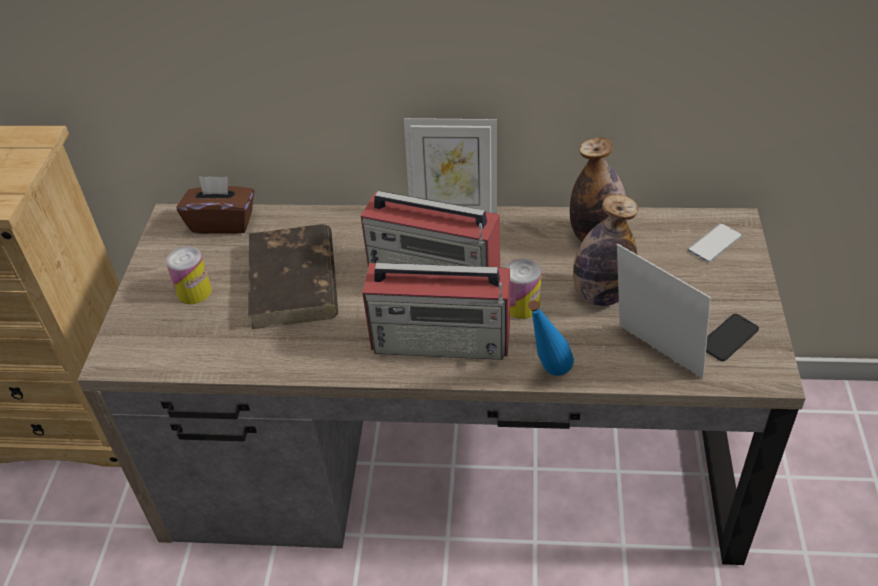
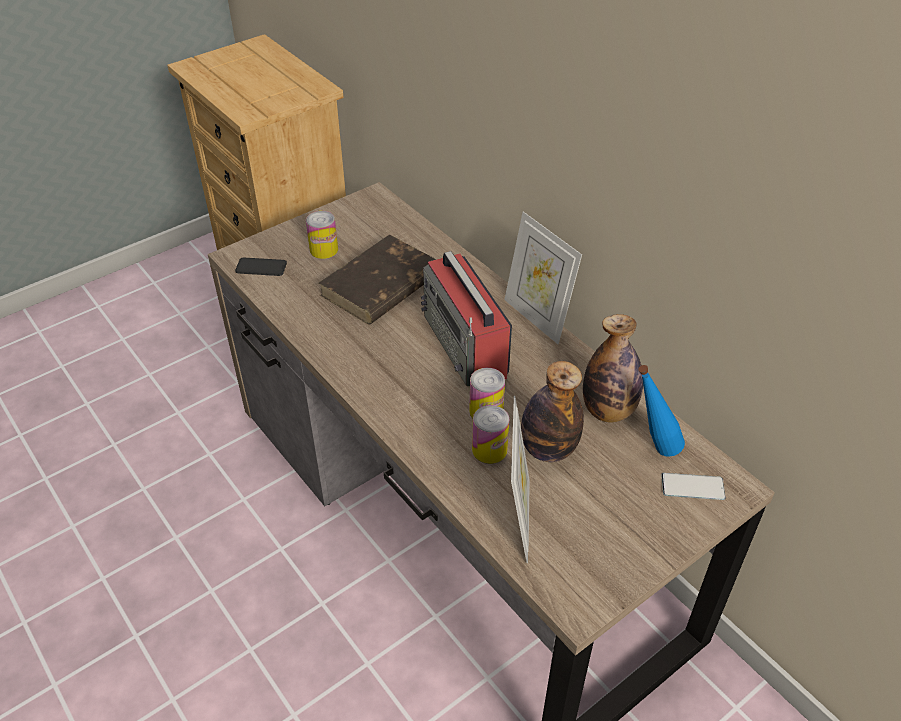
camera: 45 degrees right, 0 degrees up
(222, 222) = (396, 219): brown tissue box -> none
(443, 339) = (408, 390): radio -> none
(547, 376) = (431, 467): blue bottle -> blue bottle (652, 448)
(565, 329) = (489, 449): none -> can
(728, 338) = (590, 556): phone -> phone (261, 267)

